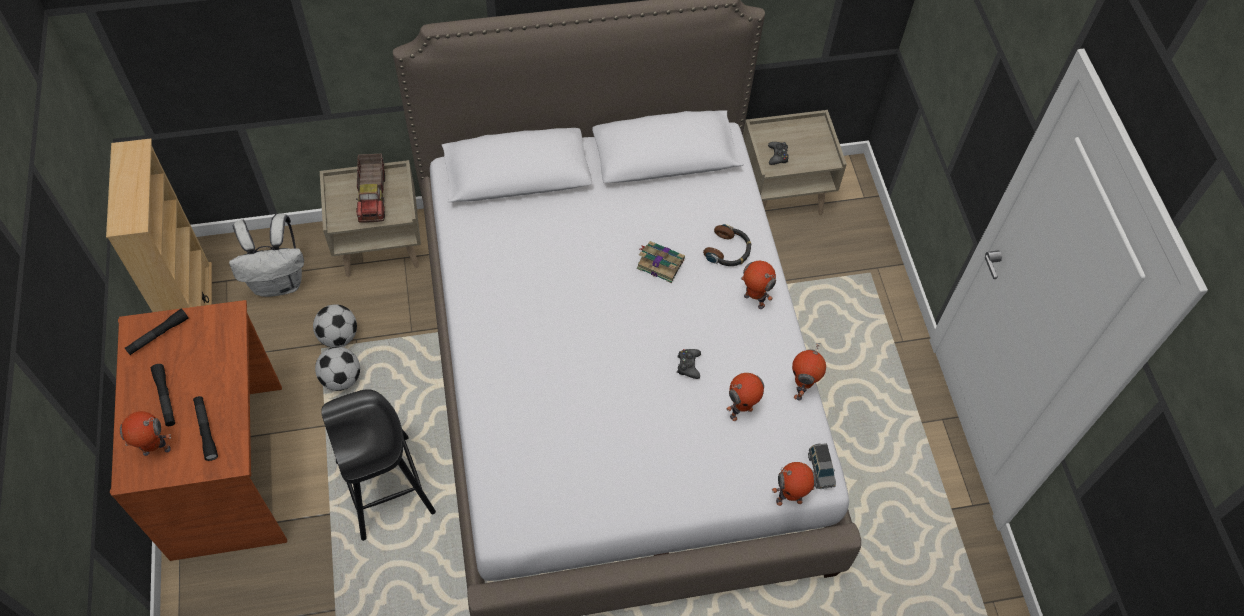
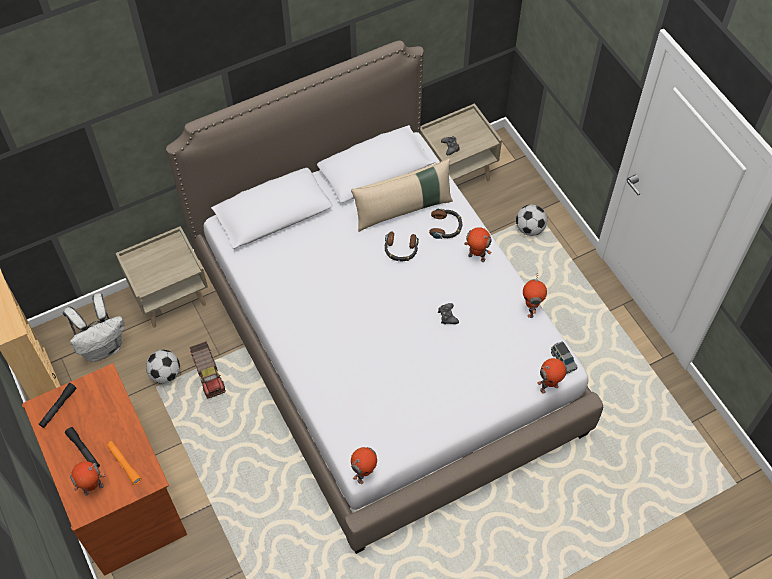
camera: 15 degrees left, 0 degrees up
(206, 430) = (124, 464): black flashlight -> orange flashlight
(342, 379) = (180, 405): football -> football (530, 229)
(373, 196) = (164, 261): toy truck -> toy truck (209, 374)
(385, 486) = (244, 472): black stool -> none
(659, 263) = (400, 249): book -> headphones
(682, 213) = (403, 209): none -> beige pillow
(740, 411) = (495, 337): toy robot -> toy robot (364, 475)

